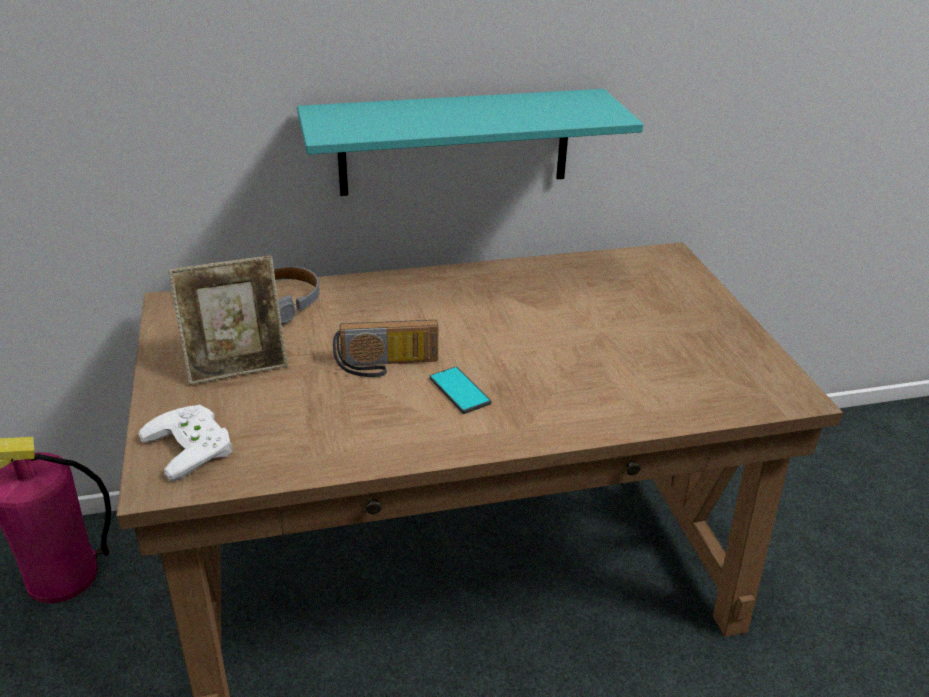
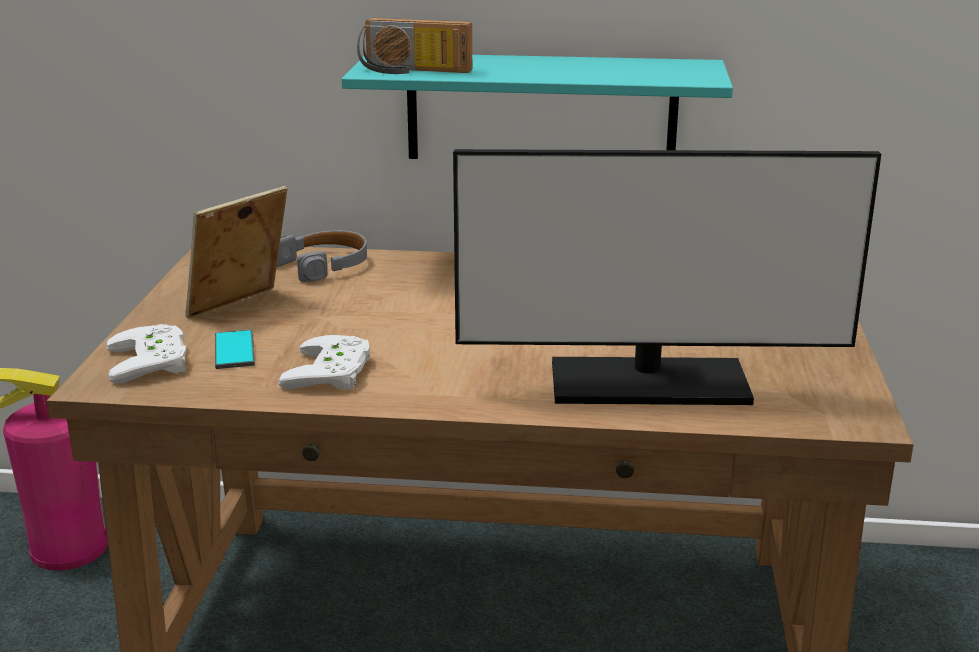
camera: 20 degrees right, 10 degrees down
(237, 366) = (241, 308): picture frame -> picture frame turned 135 degrees clockwise
(368, 426) = (334, 372): none -> white game controller
(386, 366) = (392, 328): radio -> radio (412, 71)
(460, 391) = (454, 358): phone -> phone (234, 350)
(626, 388) = (649, 383): none -> monitor

